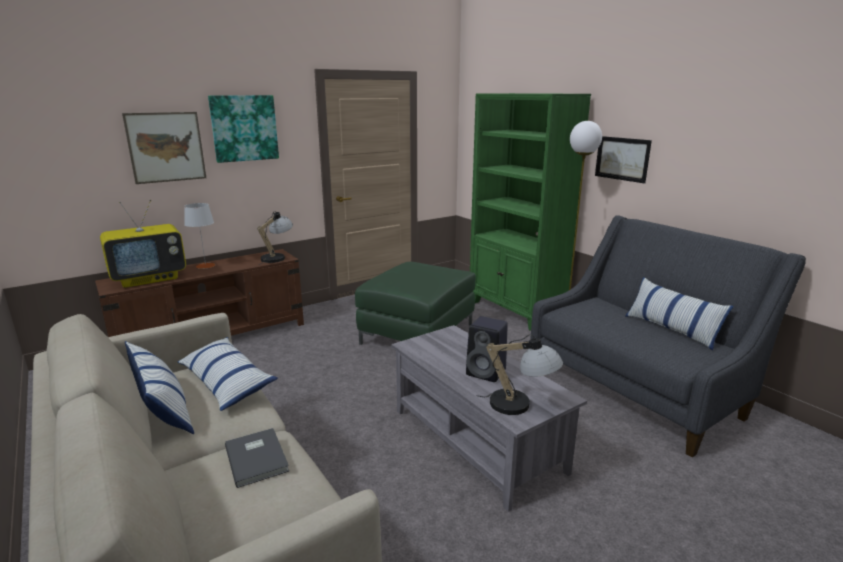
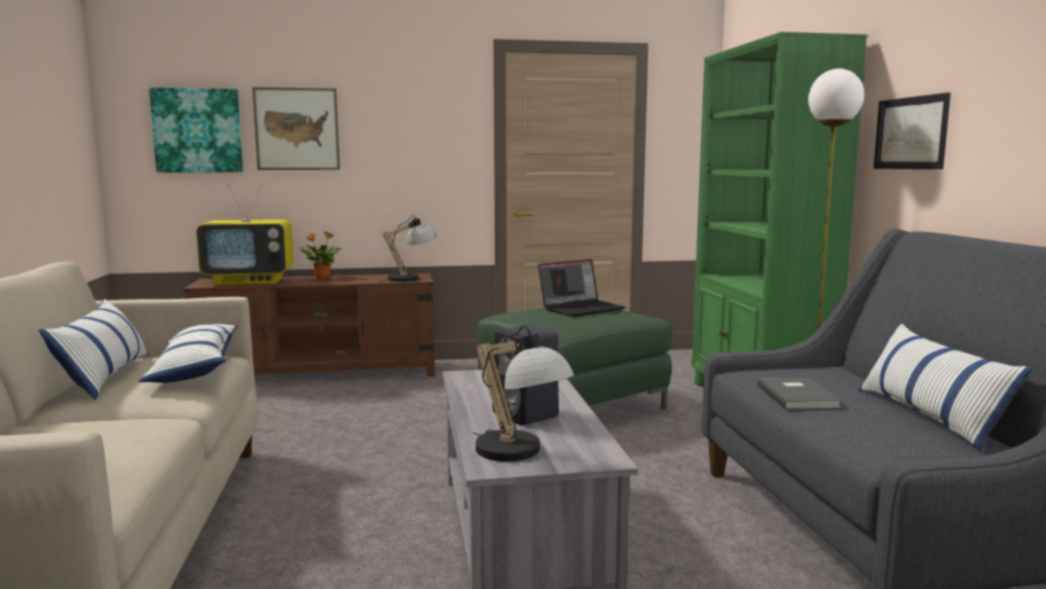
camera: 25 degrees right, 10 degrees down
(205, 266) = (322, 278): grey table lamp -> potted plant
(244, 128) = (393, 111): picture -> picture (198, 130)
(258, 457) = (116, 426): grey book -> grey book (799, 396)
(418, 270) = (581, 308): none -> laptop

